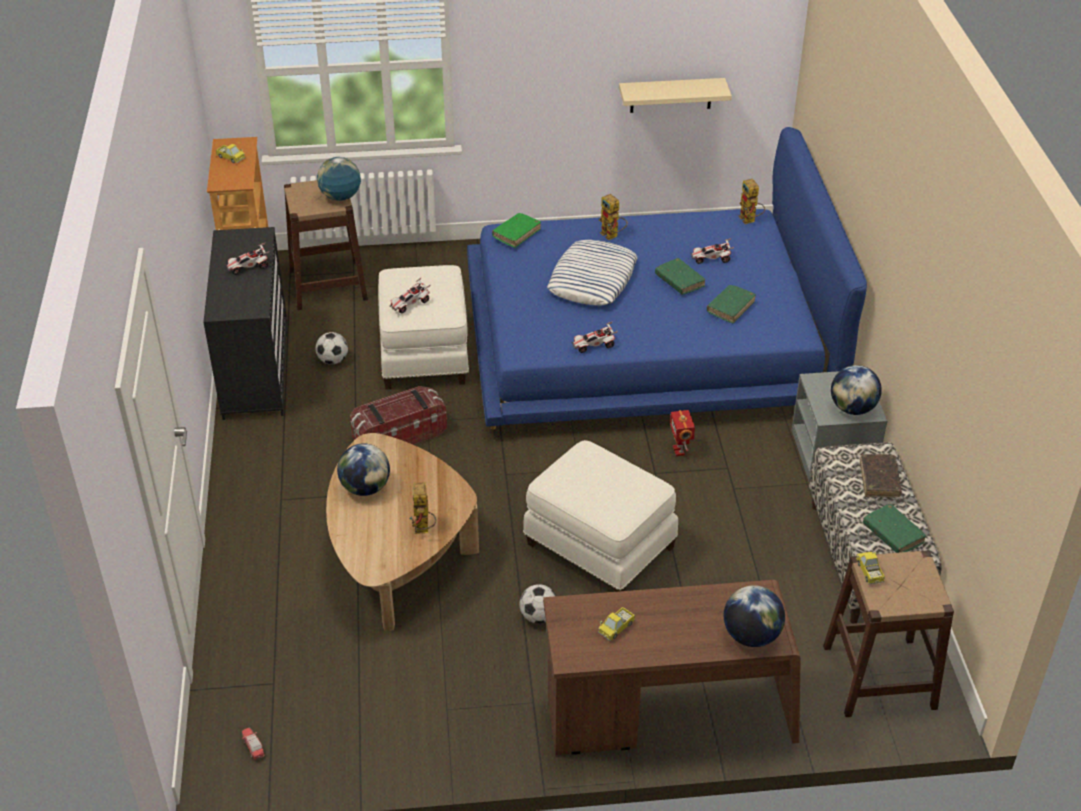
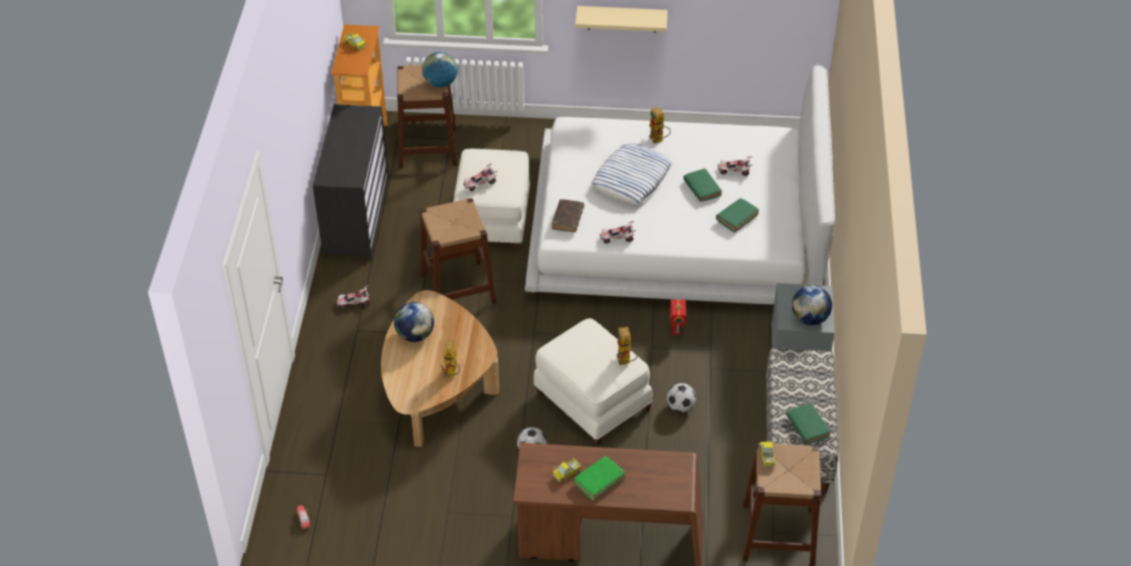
camera: 10 degrees right, 5 degrees up
(249, 267) = (355, 141): toy car -> toy car (354, 303)
(333, 360) = (419, 217): football -> football (680, 407)
(399, 435) = (457, 288): storage box -> brown stool
(516, 234) = (580, 129): green book -> green book (599, 481)
(648, 340) = (677, 230): blue bed -> white bed
(671, 95) = (726, 24): beige shelf -> beige shelf (622, 19)
(750, 220) = (777, 138): toy robot -> toy robot (625, 361)
(751, 636) = (664, 493): globe -> none
(879, 480) = (811, 381): brown book -> brown book (567, 219)

